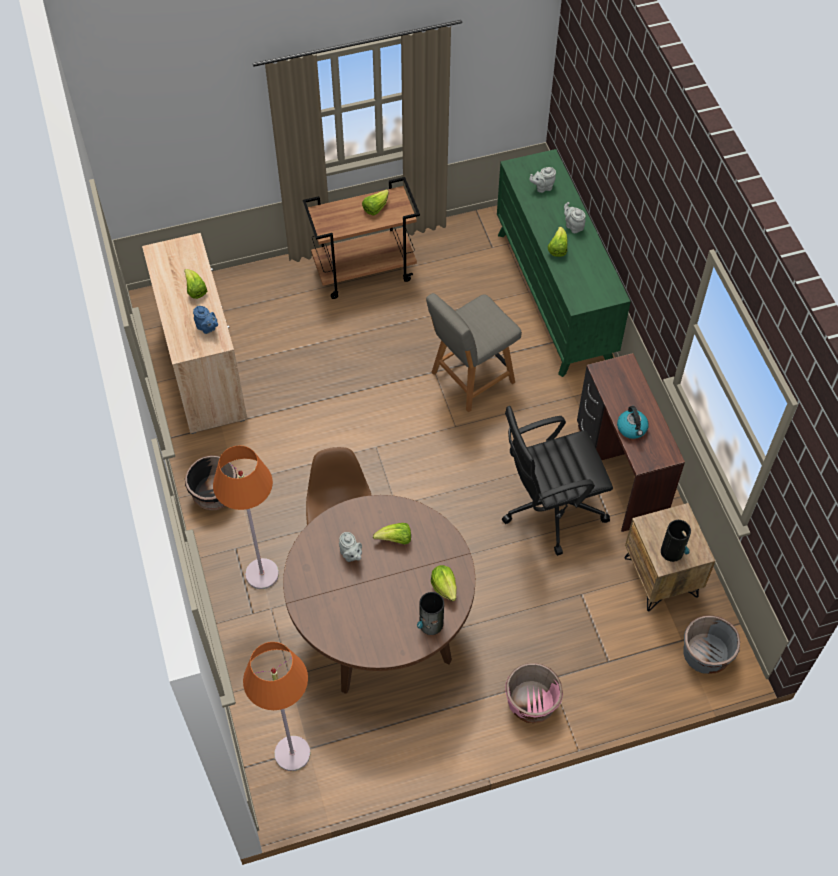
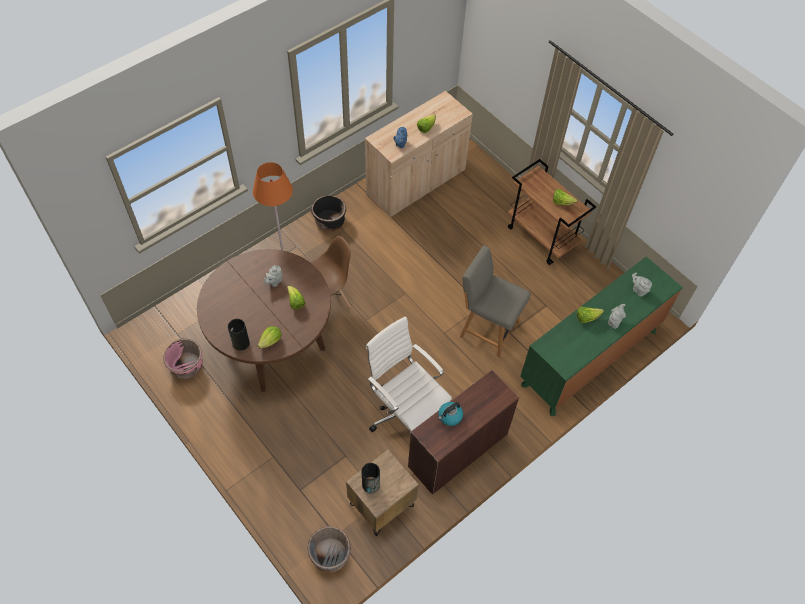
camera: 65 degrees right, 0 degrees up
(292, 754) = (170, 327): orange floor lamp -> none
(531, 703) = (250, 450): pink planter -> pink planter (187, 367)
(550, 507) = (406, 413): black office chair -> white office chair

